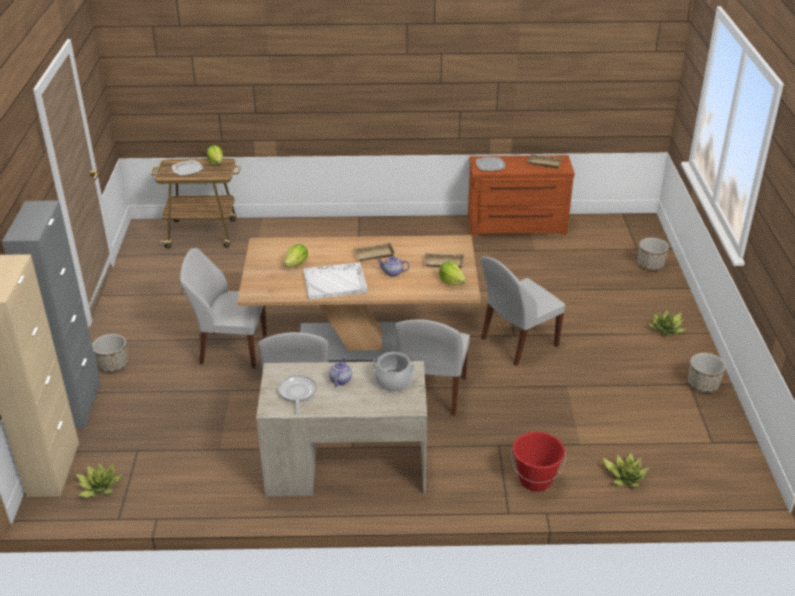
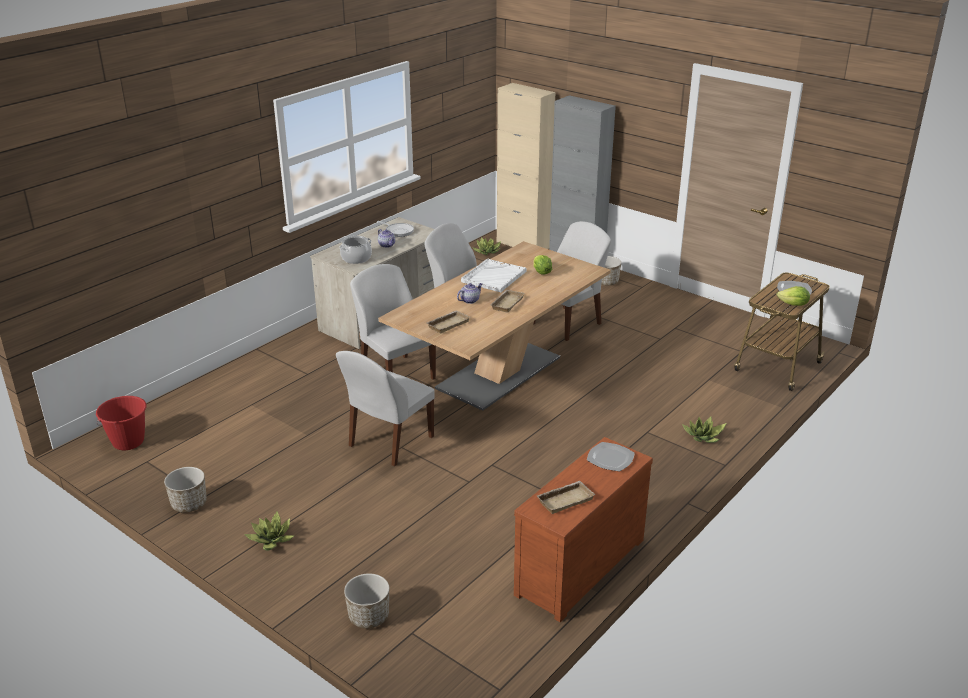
camera: 130 degrees right, 5 degrees down
(451, 281) = (418, 316): lettuce -> none
(517, 343) = (389, 442): white chair -> white chair turned 150 degrees counterclockwise
(535, 480) = (259, 370): red bucket -> red bucket (128, 442)
(625, 476) = (198, 404): potted plant -> potted plant (703, 437)

